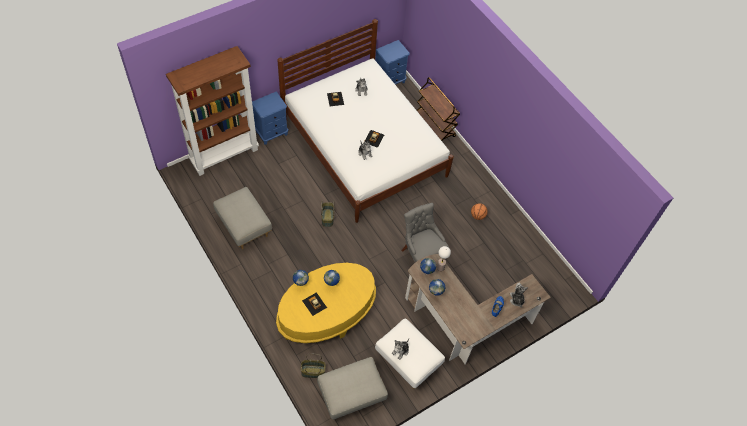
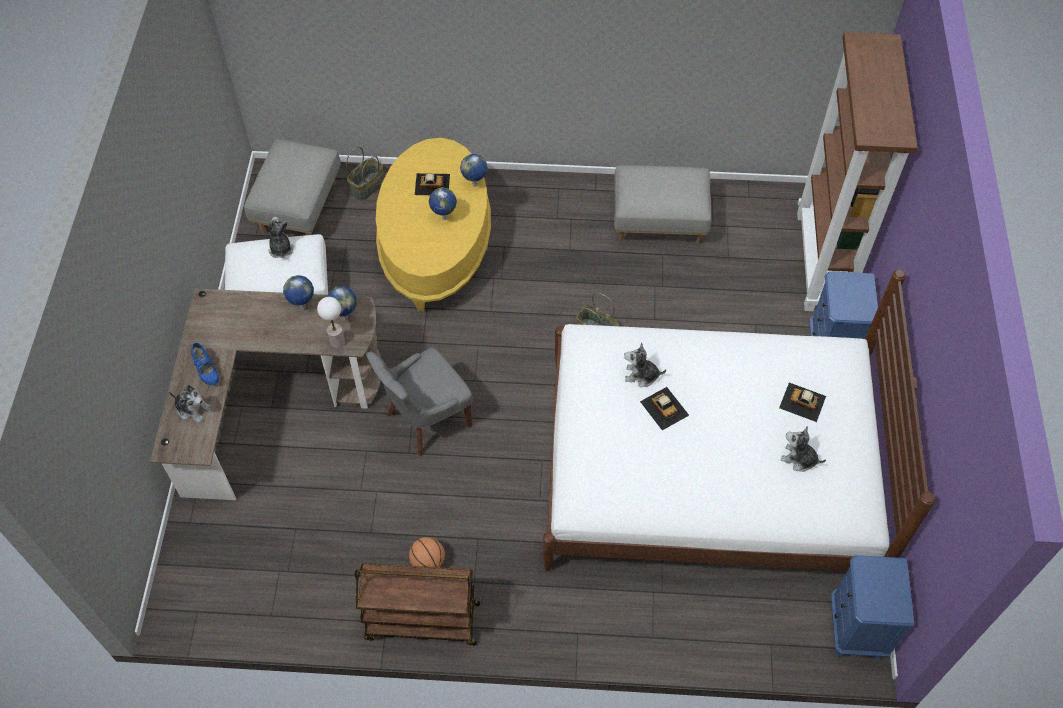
camera: 130 degrees right, 0 degrees up
(421, 255) = (426, 420): grey chair -> grey chair turned 135 degrees clockwise
(435, 125) = (682, 635): brown cart -> brown cart (421, 622)

